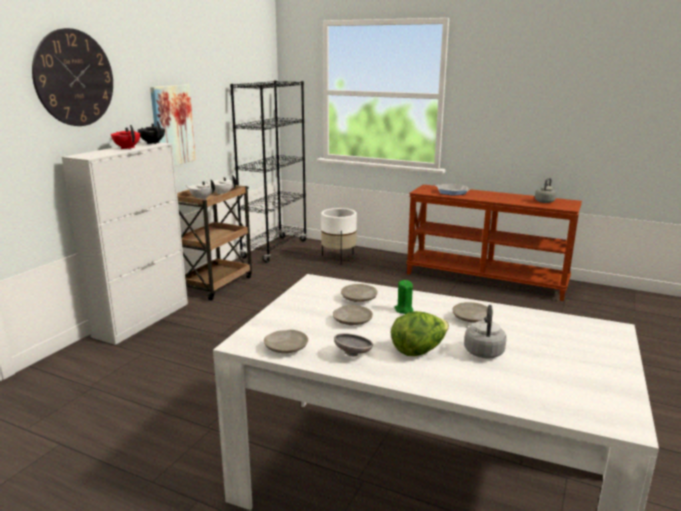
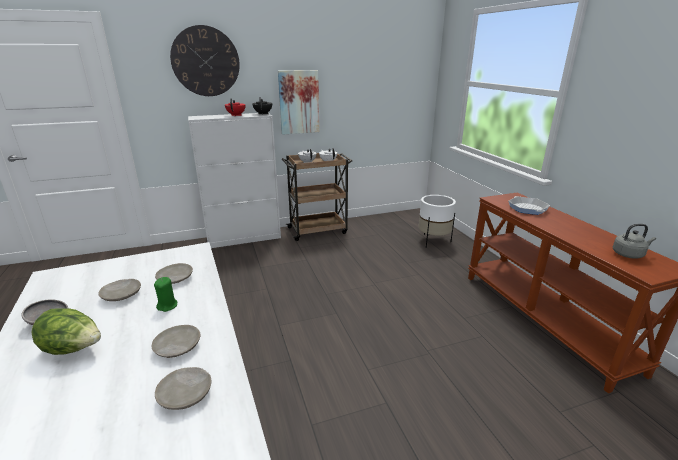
camera: 45 degrees right, 5 degrees up
(274, 249) = (398, 217): black bookcase -> none
(286, 347) = (48, 292): beige plate -> beige plate (186, 394)
(484, 351) = (93, 386): grey kettle -> none

